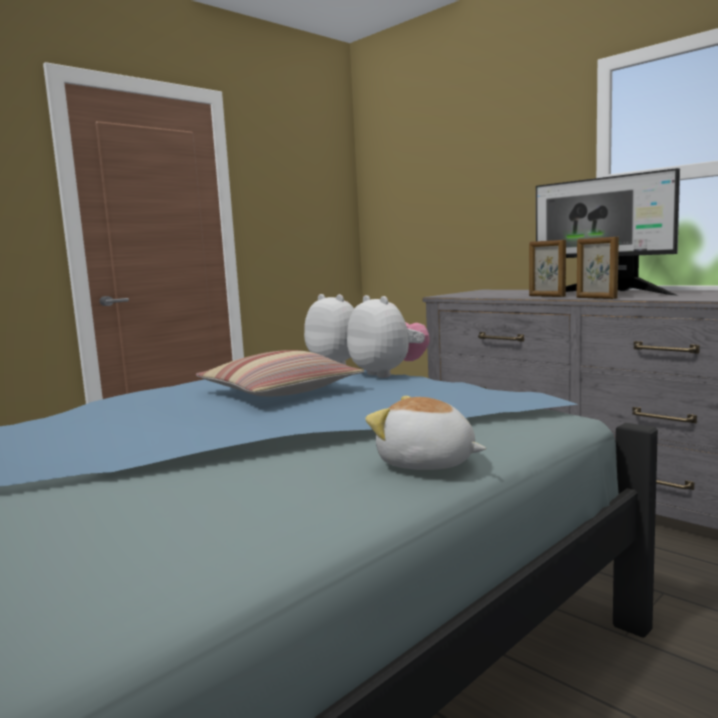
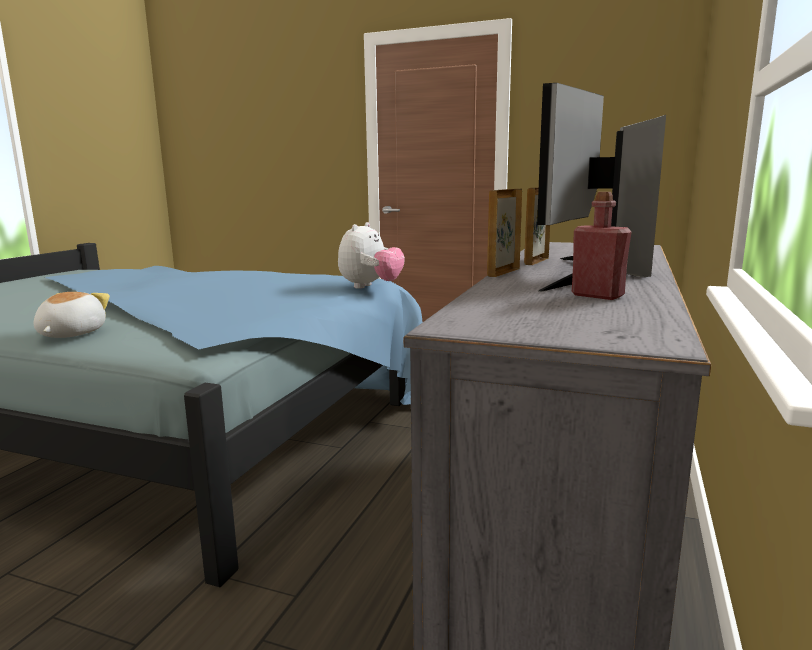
camera: 65 degrees right, 5 degrees up
(279, 392) = (253, 288): pillow -> none
(388, 373) = (327, 299): plush toy -> none
(691, 293) = (597, 295): none -> red bottle

